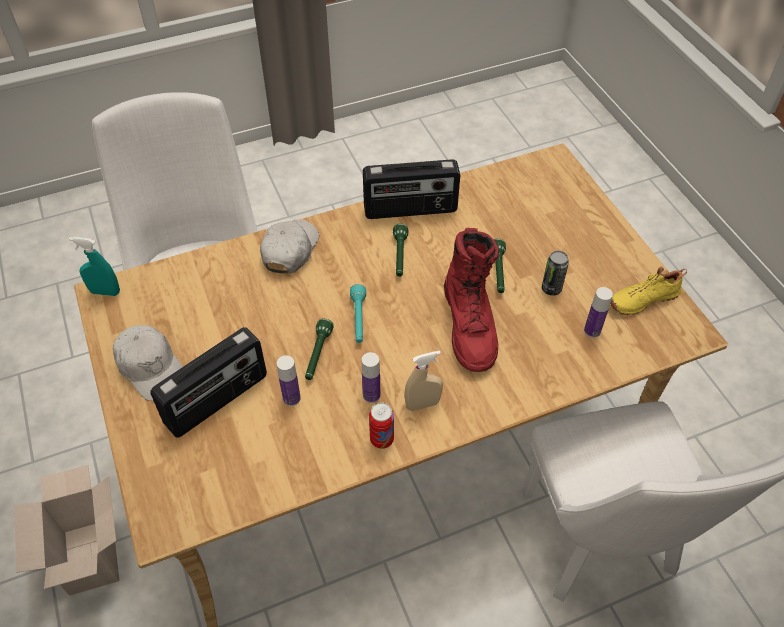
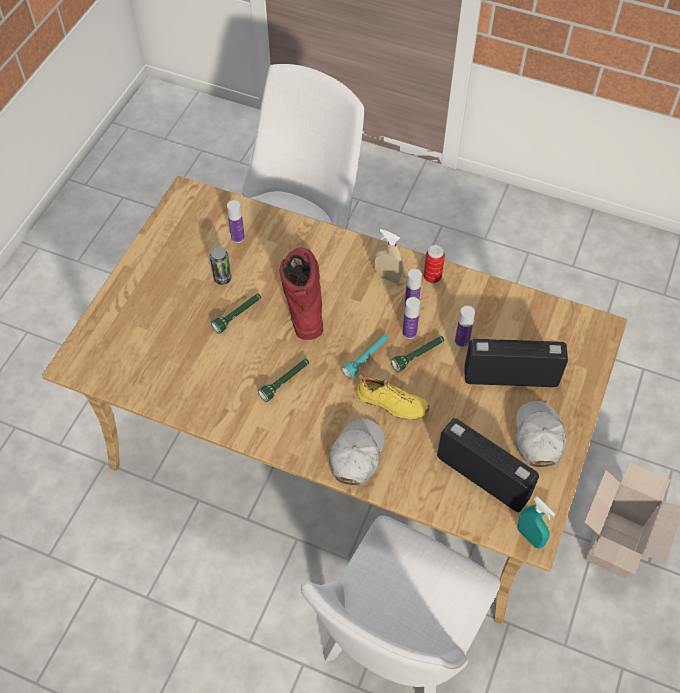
camera: 135 degrees left, 5 degrees up
(289, 250) = (356, 455): white cap -> white cap turned 135 degrees clockwise
(346, 368) = (409, 333): none -> bottle
(410, 210) = (231, 414): radio -> radio (483, 477)
(470, 325) = (302, 297): red boot -> red boot turned 45 degrees counterclockwise
(642, 298) = (181, 230): yellow shoe -> yellow shoe (391, 404)

